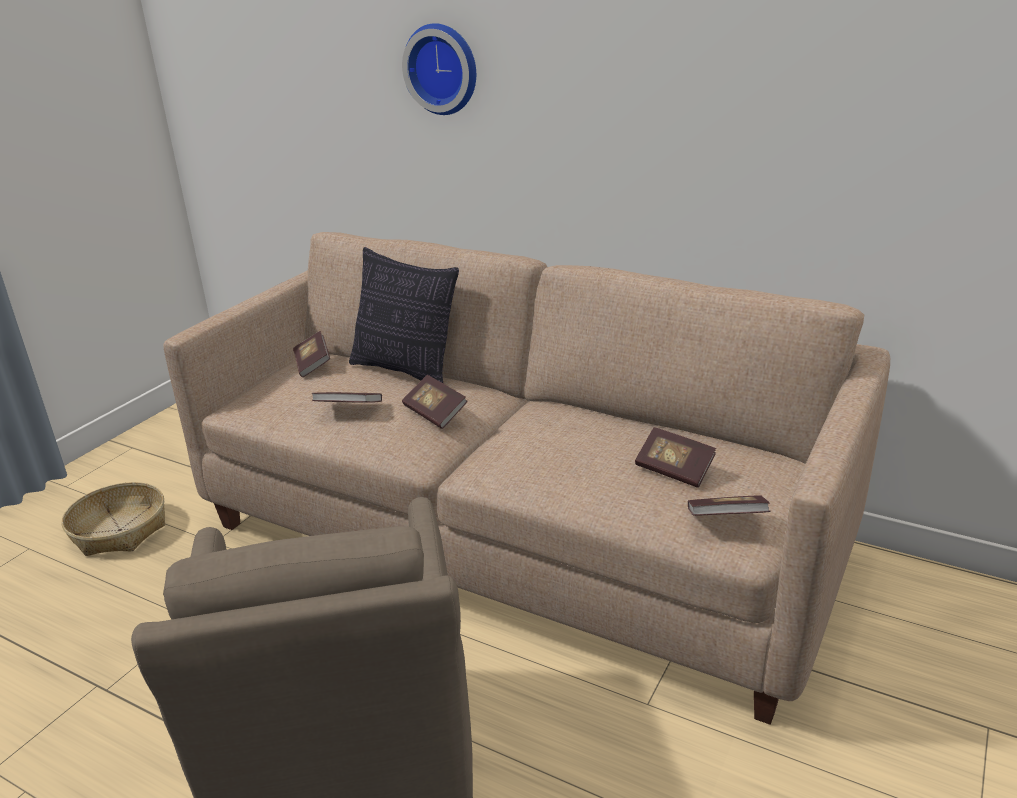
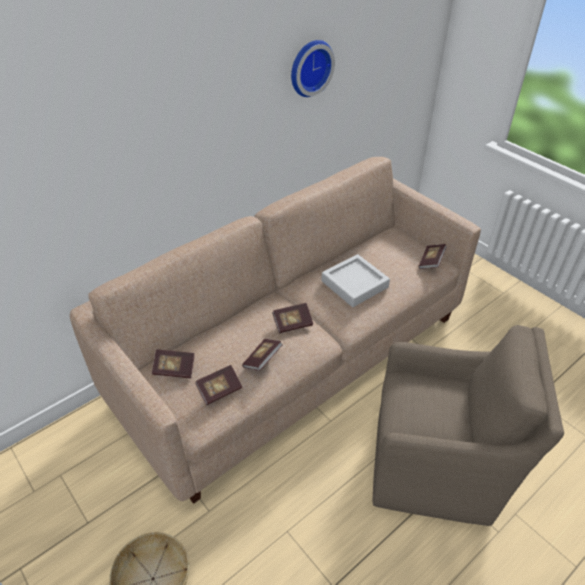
camera: 70 degrees left, 15 degrees up
(406, 370) = (221, 325): pillow -> none
(443, 69) = (139, 133): wall clock -> wall clock (309, 67)
(575, 447) = (354, 284): none -> grey tray
(674, 470) = (390, 261): book -> book (219, 390)

